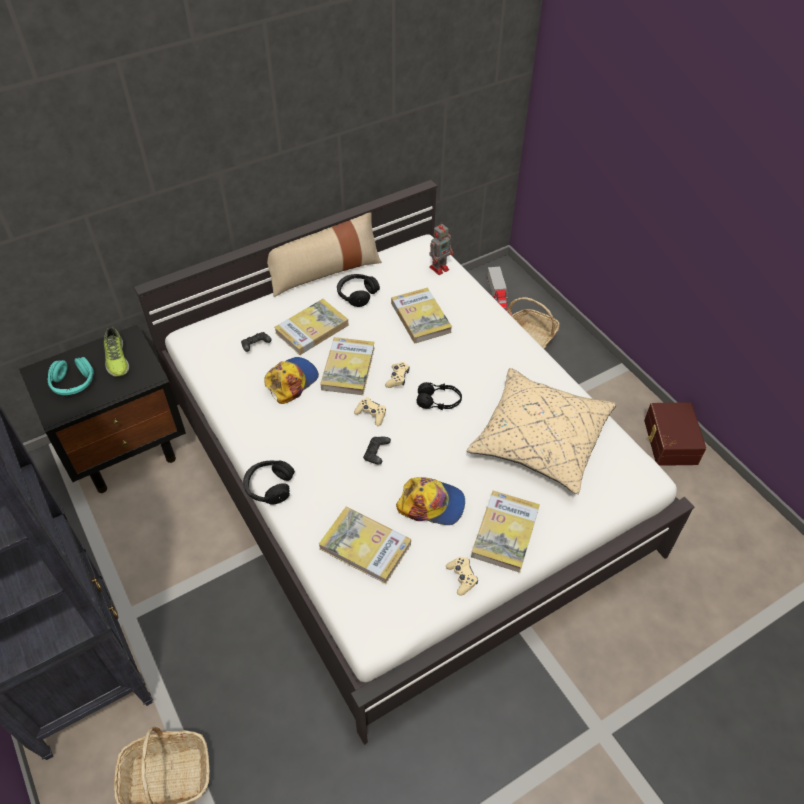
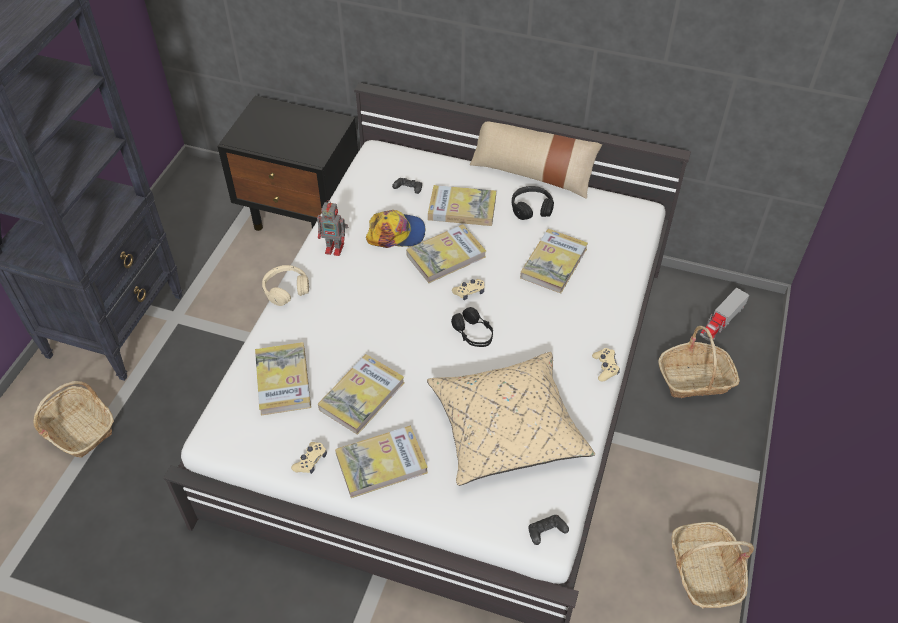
camera: 50 degrees right, 0 degrees up
(73, 383) = (269, 127): turquoise headphones -> none
(116, 359) = (312, 130): shoe -> none
(269, 486) = (286, 289): black headphones -> beige headphones
(371, 414) = (414, 301): beige game controller -> beige game controller (605, 367)
(376, 454) = (377, 330): black game controller -> black game controller (546, 533)
(431, 504) = (362, 396): cap -> book
(440, 268) = (627, 237): toy robot -> toy robot (335, 248)
(669, 441) = (705, 572): brown storage box -> basket

